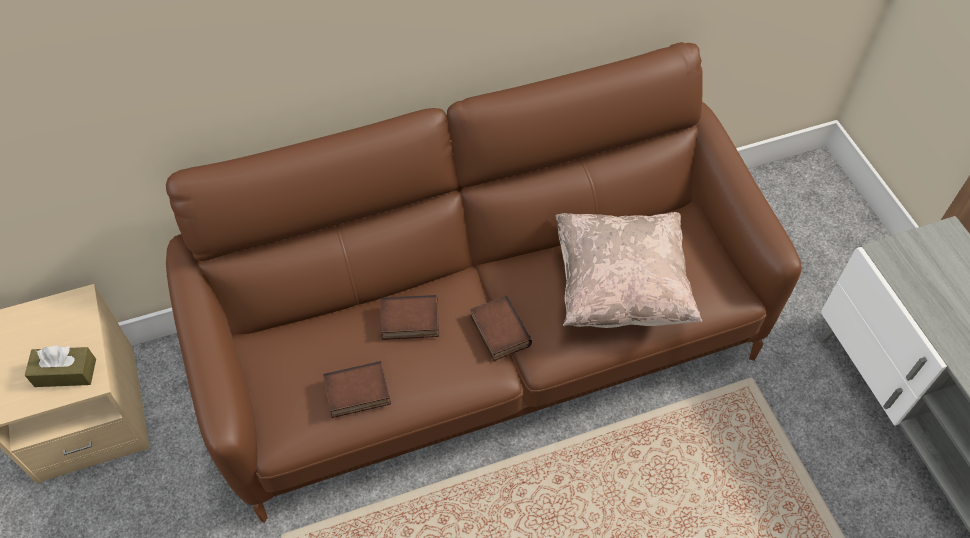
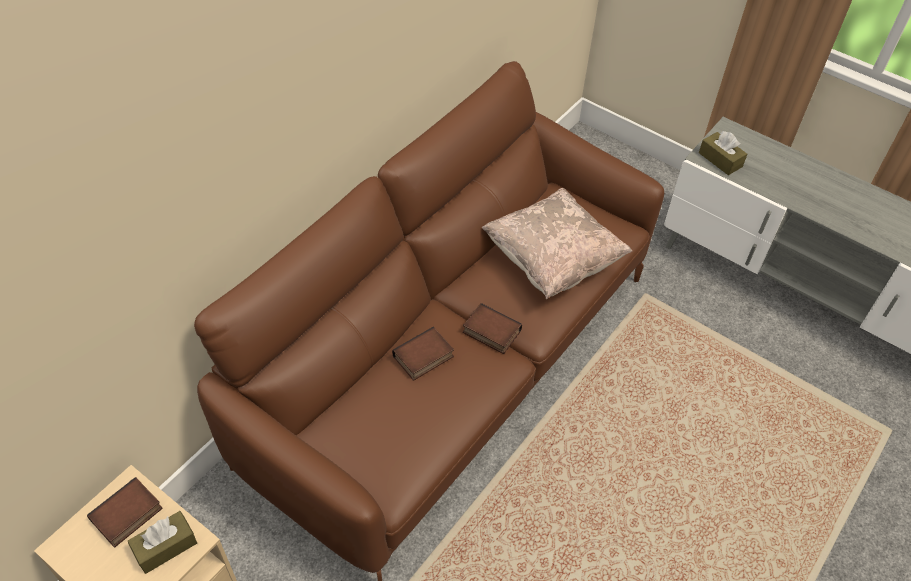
camera: 35 degrees left, 5 degrees down
(357, 394) = (426, 428): book -> book (127, 516)
(905, 267) = (720, 160): none -> brown tissue box

